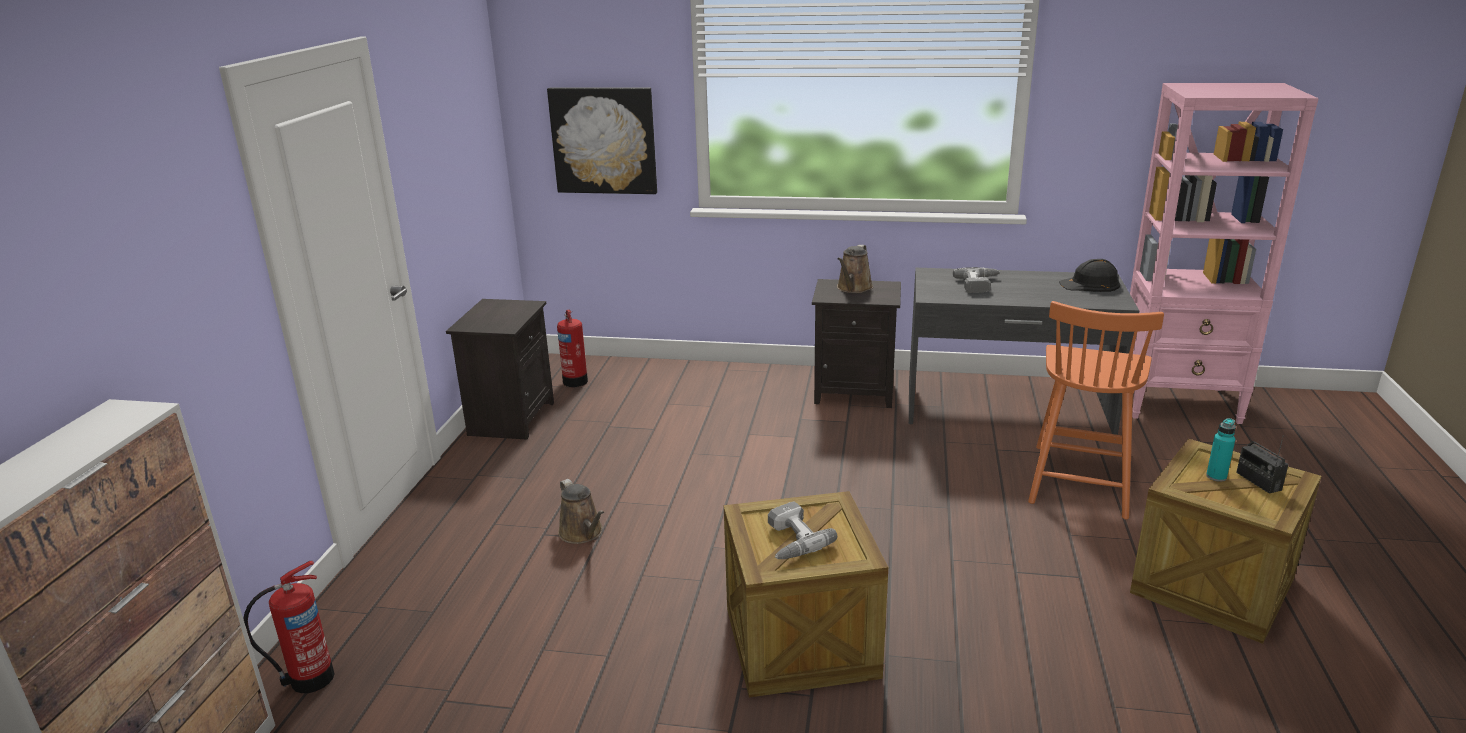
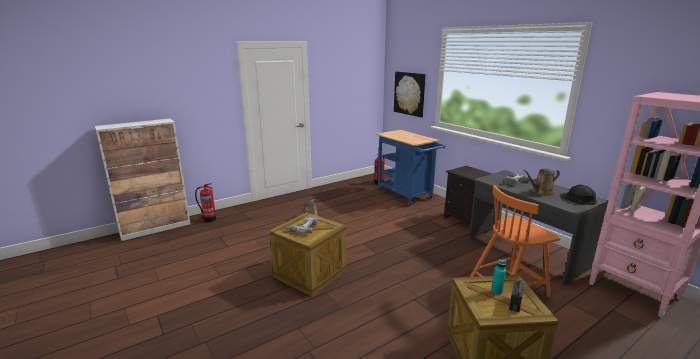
camera: 45 degrees right, 5 degrees down
(510, 418) = (345, 185): black nightstand -> none
(680, 388) = (406, 196): none -> blue cart
(853, 288) = (472, 171): brown watering can -> brown watering can (541, 192)

